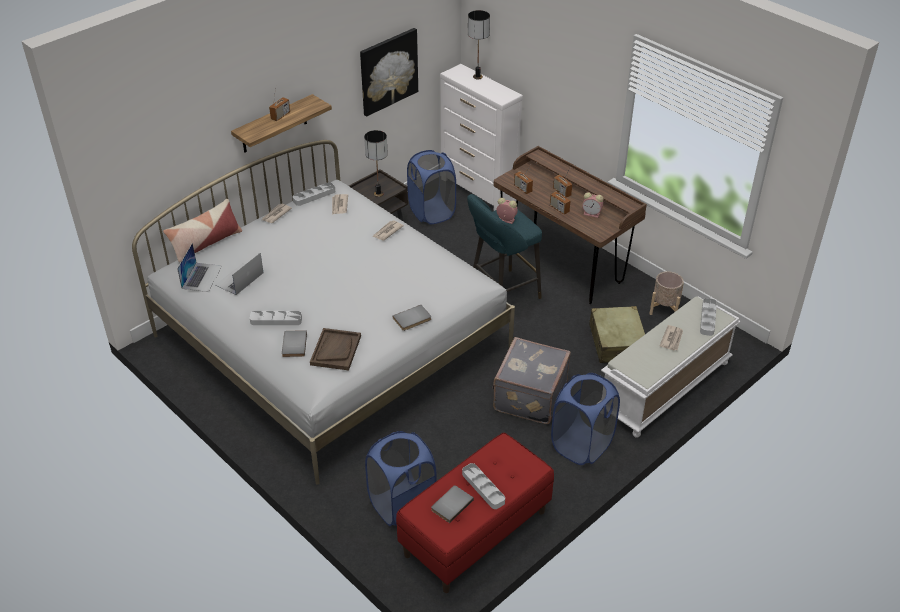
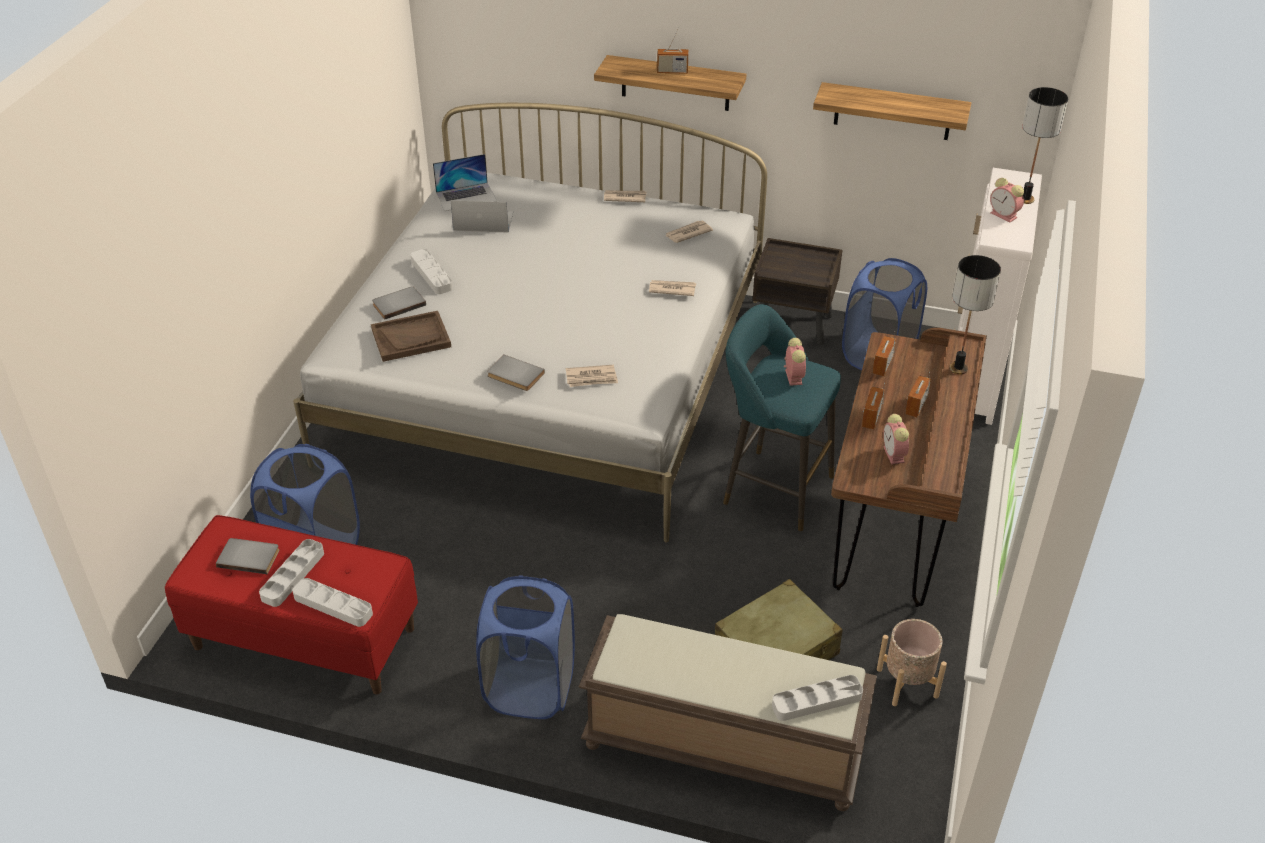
camera: 60 degrees right, 0 degrees up
(206, 243) = (530, 176): pillow -> none
(314, 196) = (688, 209): grey tray -> grey tray (333, 605)
(378, 194) = (792, 270): table lamp -> table lamp (959, 369)
(388, 71) = (893, 111): picture -> shelf
(485, 88) = (1004, 215): none -> alarm clock
(528, 396) = (586, 595): grey suitcase -> none
(664, 388) = (721, 746): white bench -> brown bench
(672, 339) = (729, 671): newspaper -> newspaper (591, 378)

